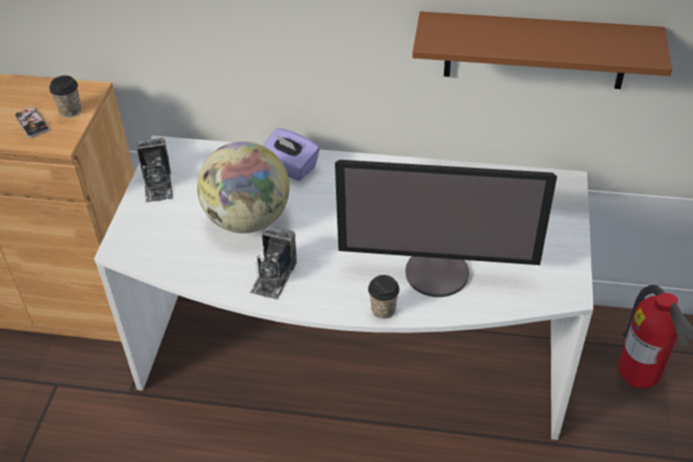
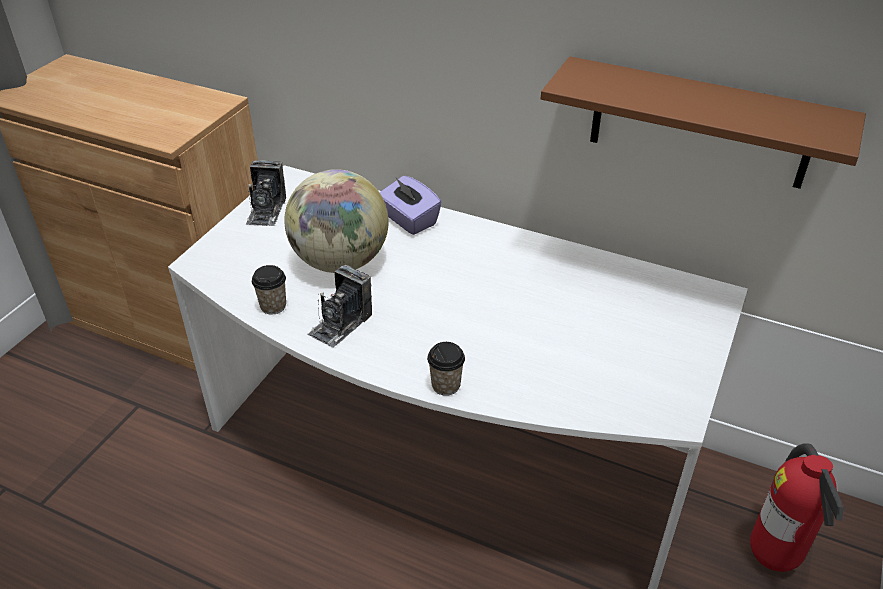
camera: 15 degrees right, 5 degrees down
(32, 123) = (150, 119): phone -> none
(70, 110) = (193, 115): cup -> cup (273, 306)
(438, 271) = (526, 358): monitor -> none

